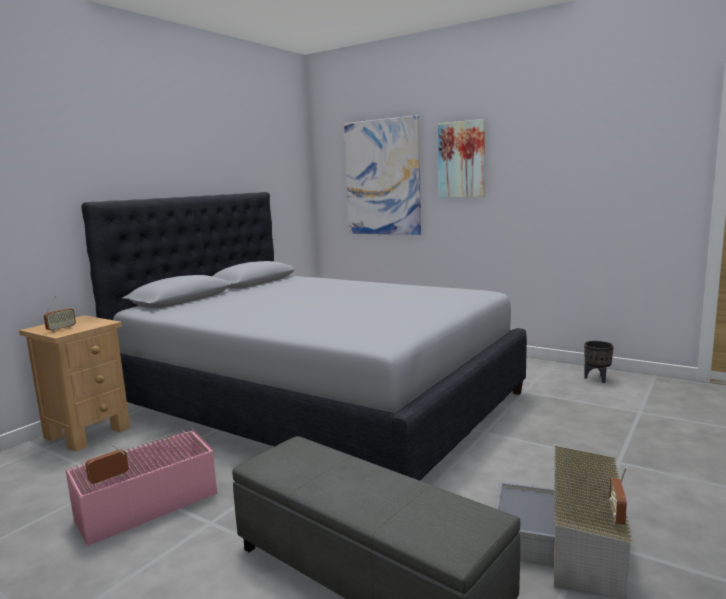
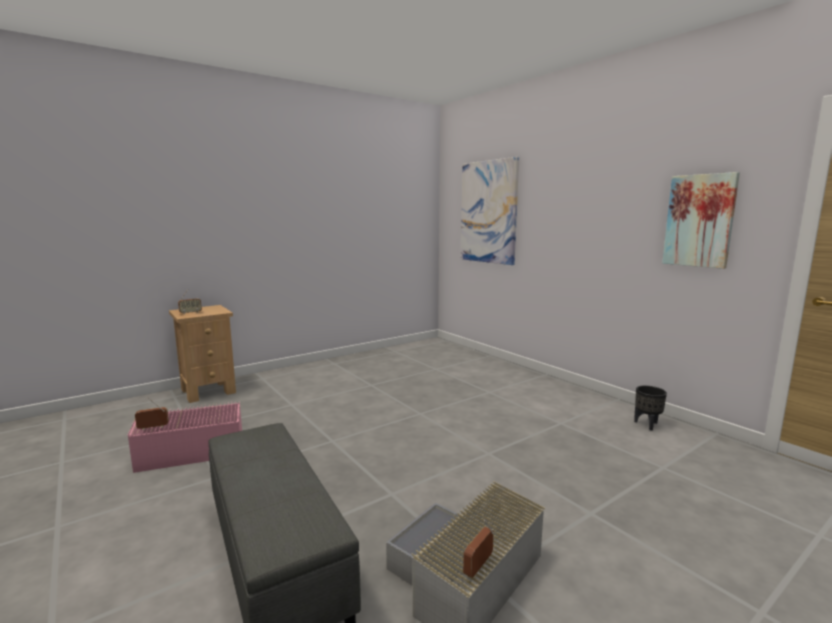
camera: 20 degrees right, 0 degrees up
(317, 401) = (377, 397): grey bed -> none
(462, 159) = (551, 198): picture -> picture (699, 221)

